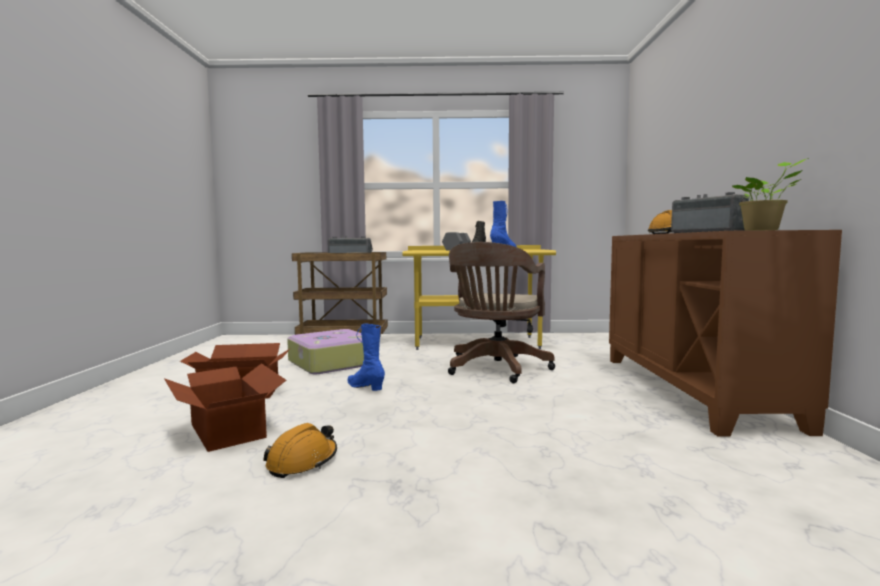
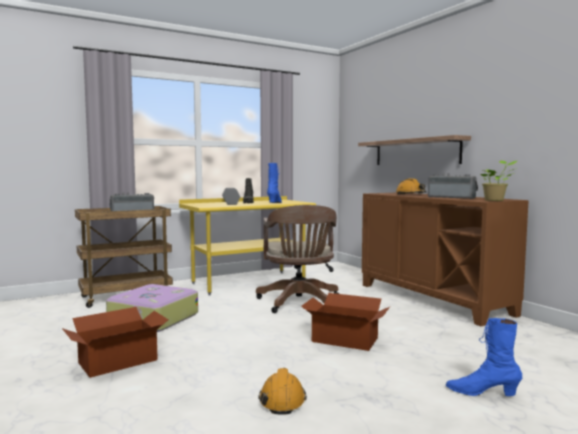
camera: 30 degrees left, 0 degrees up
(226, 431) = (175, 394): cardboard box -> cardboard box (345, 340)
(365, 387) = (225, 335): blue boot -> blue boot (482, 393)
(698, 174) = (415, 152): none -> shelf

